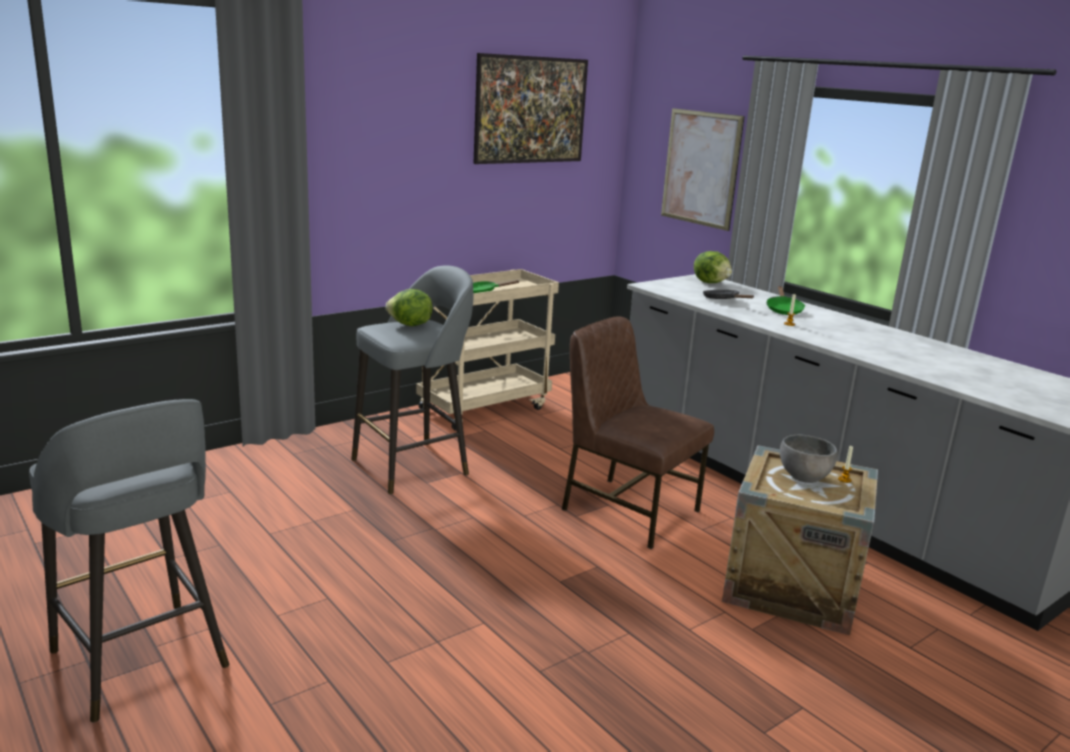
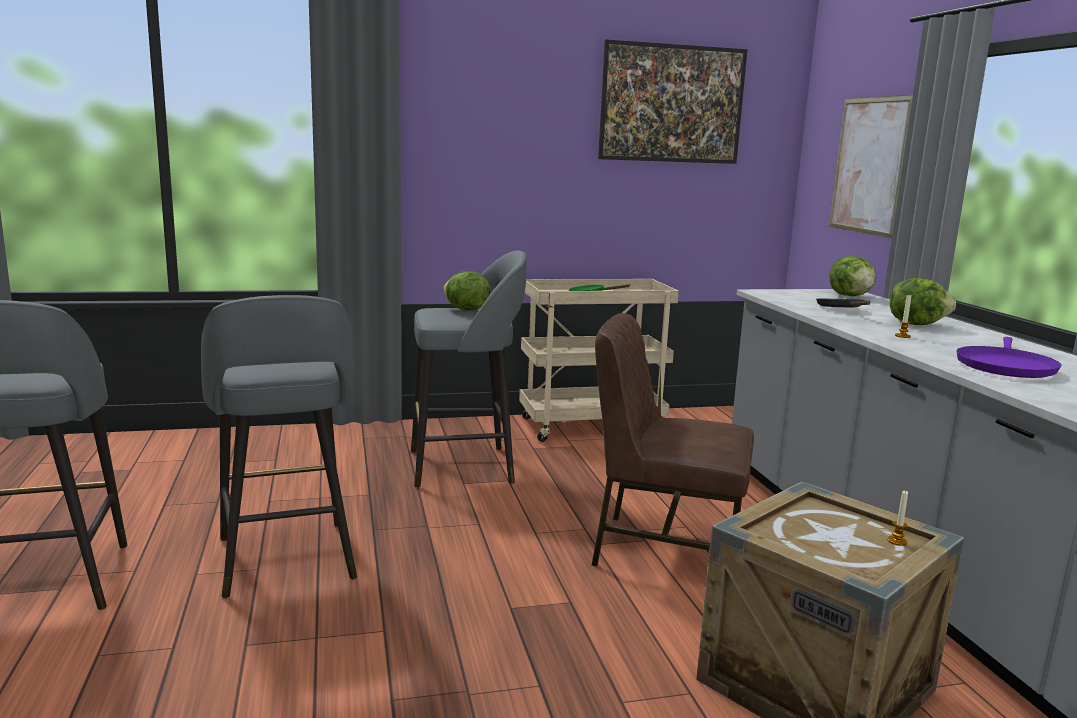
camera: 25 degrees right, 5 degrees down
(345, 585) = (286, 561): none -> grey stool
(628, 510) = (664, 550): brown chair -> brown chair turned 45 degrees counterclockwise
(783, 310) = (916, 324): green frying pan -> lettuce
(804, 477) = (835, 528): grey bowl -> none
(872, 346) = (1005, 366): none -> purple frying pan

